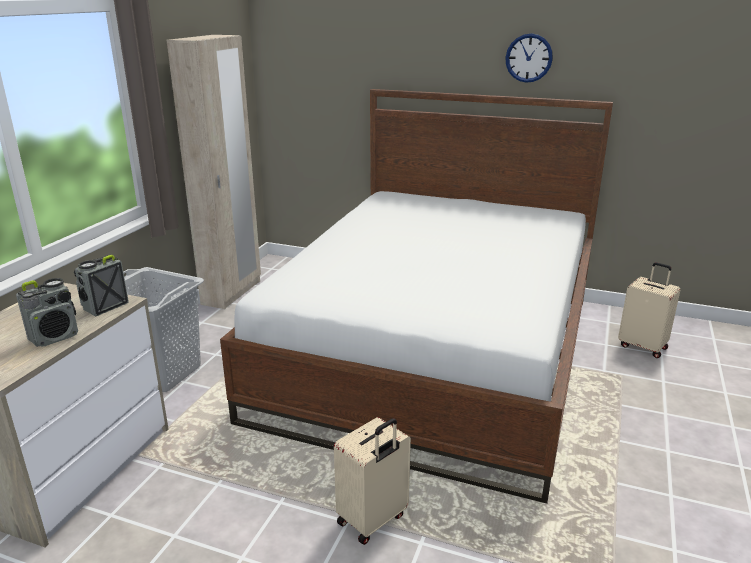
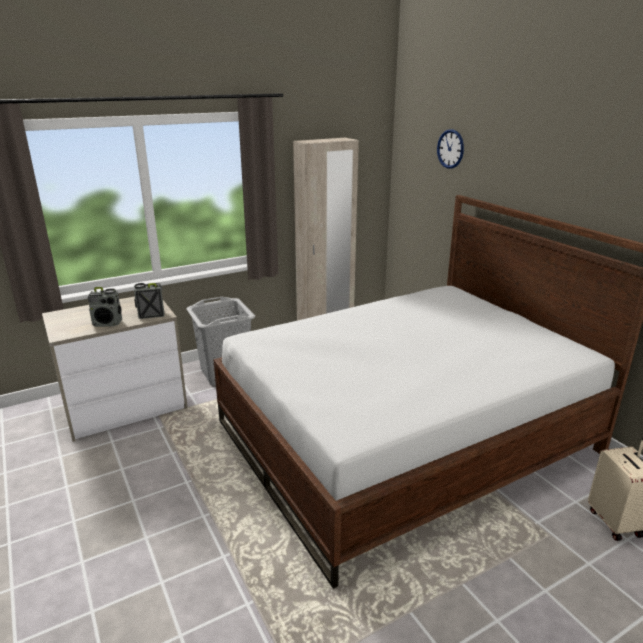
camera: 40 degrees right, 0 degrees up
(373, 520) = (216, 524): beige suitcase -> none
(528, 58) = (588, 186): wall clock -> wall clock (450, 149)

